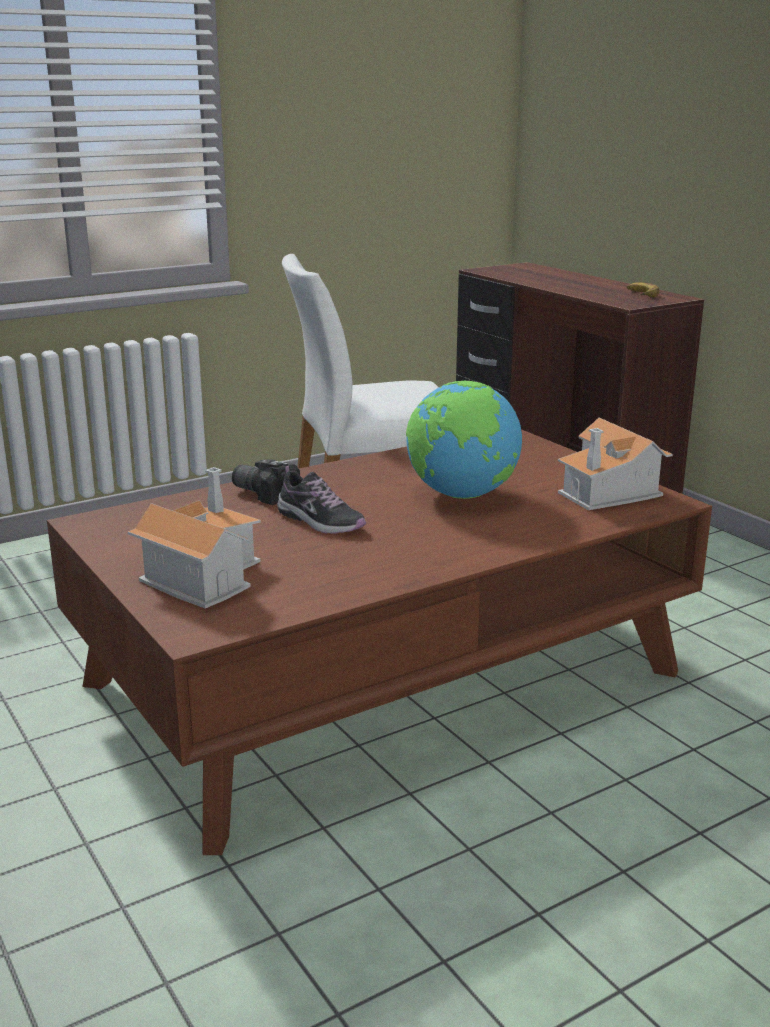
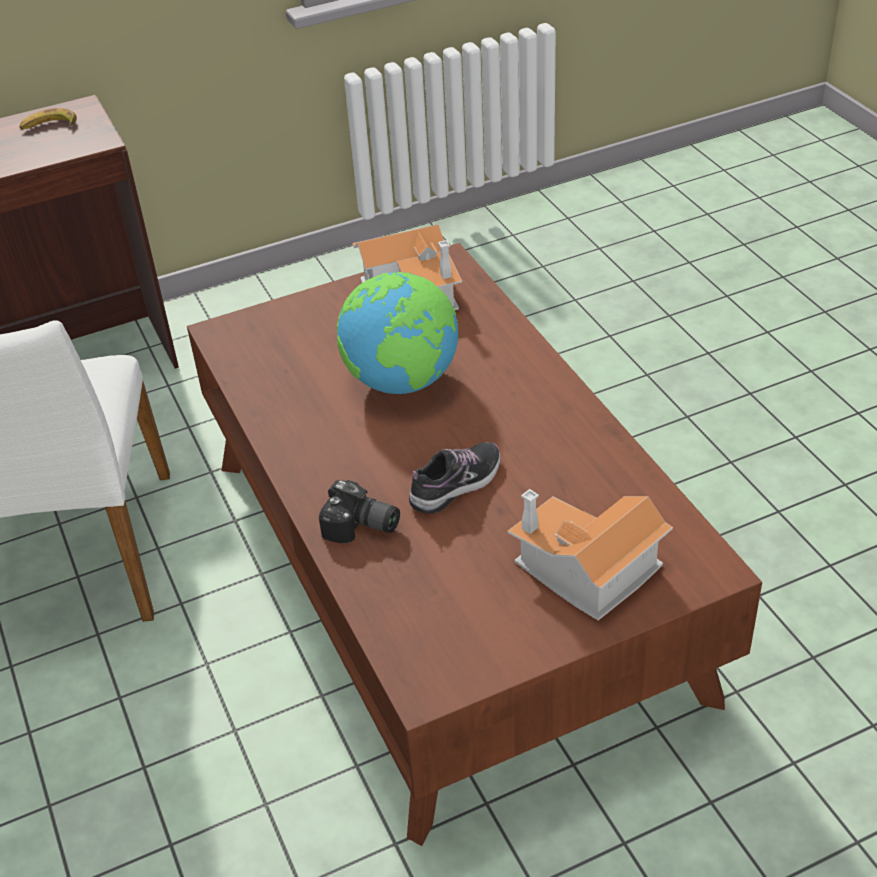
camera: 80 degrees left, 20 degrees up
(266, 493) = (361, 527): camera -> camera turned 105 degrees counterclockwise

